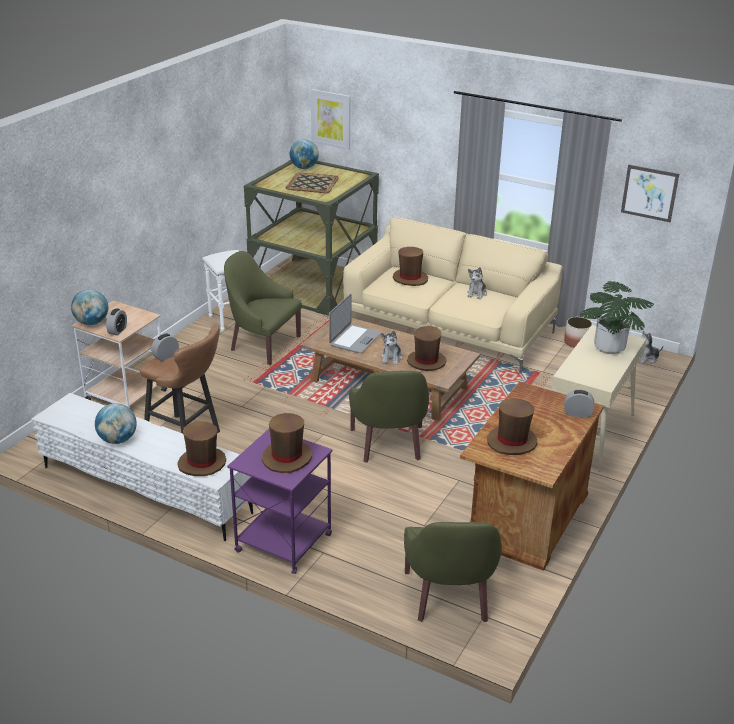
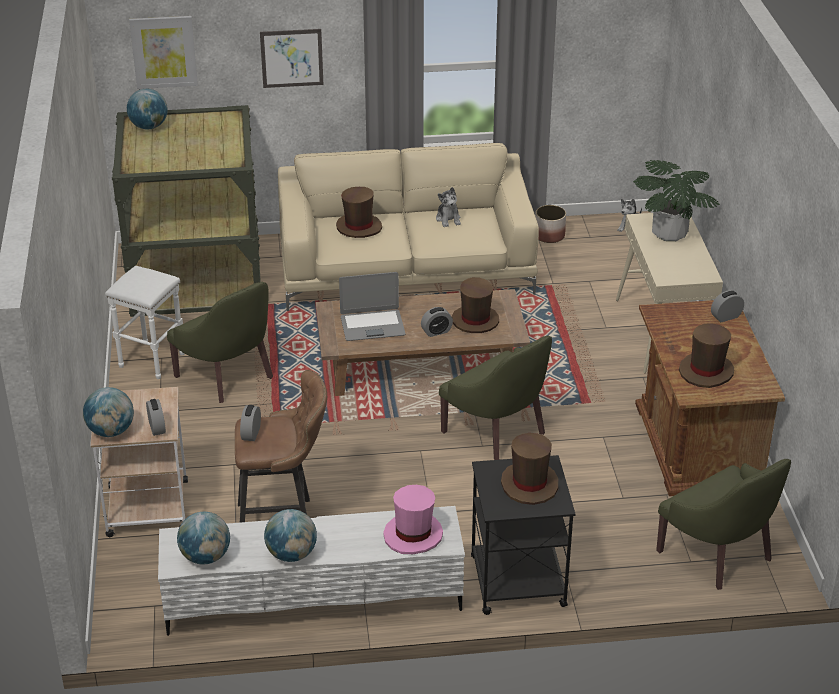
camera: 35 degrees left, 5 degrees up
(71, 419) = (205, 557): none -> globe
(202, 463) = (413, 535): brown hat -> pink hat
(263, 344) = (228, 375): green armchair -> green armchair turned 120 degrees counterclockwise
(282, 541) = (516, 581): purple cart -> black cart
(312, 183) = (190, 146): tray -> none
(355, 339) = (372, 326): laptop -> laptop turned 90 degrees clockwise
(391, 358) = (436, 332): plush toy -> alarm clock
(649, 193) = (602, 44): picture -> picture (291, 58)

